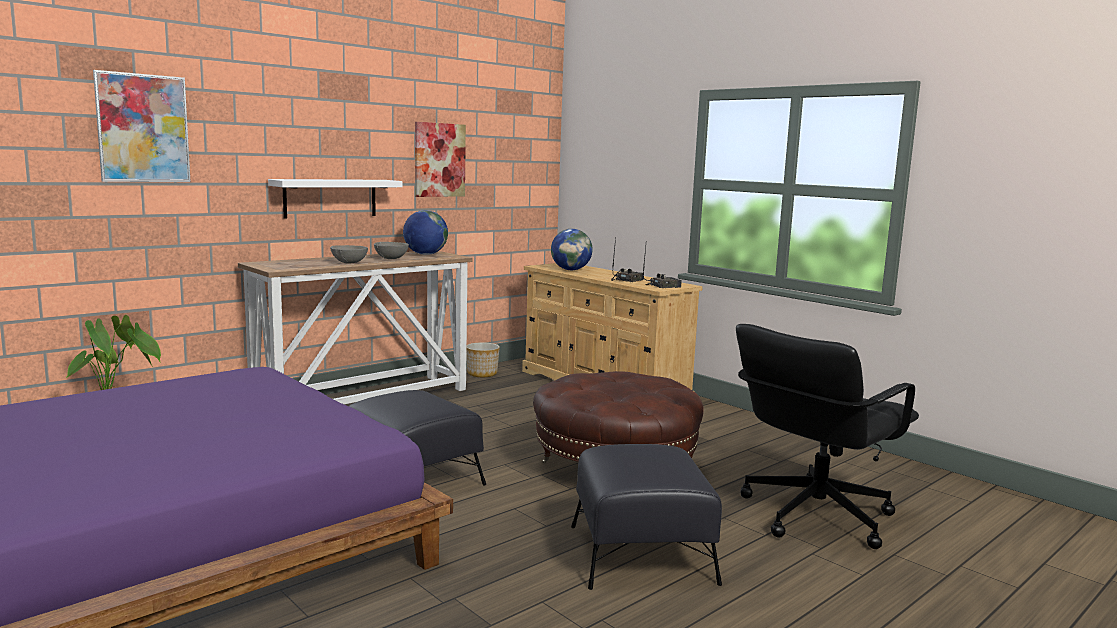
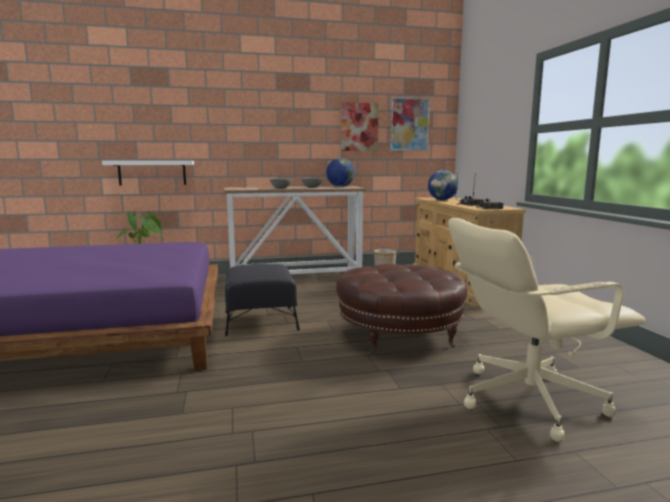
camera: 30 degrees right, 0 degrees up
(143, 128) = (173, 110): picture -> picture (409, 124)
(330, 198) = (283, 151): white shelf -> white shelf (152, 172)
(641, 554) = (340, 394): black ottoman -> none
(814, 515) = (527, 399): black office chair -> beige office chair

